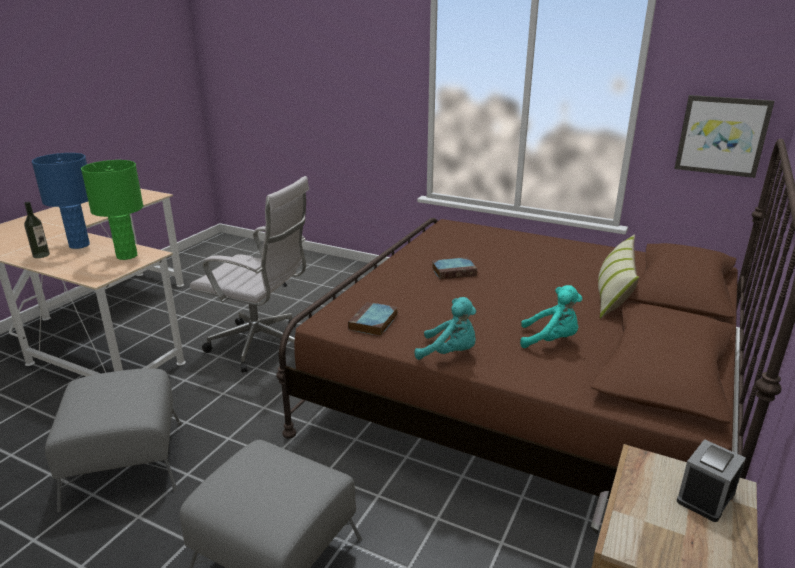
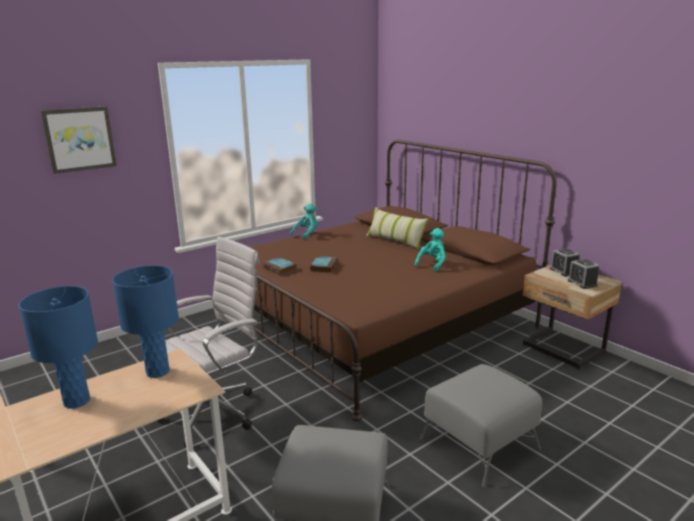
camera: 65 degrees left, 5 degrees down
(41, 255) = (73, 428): bottle -> none
(127, 256) = (158, 371): green table lamp -> blue table lamp
(373, 323) = (374, 301): book -> book (280, 269)
(449, 353) = (428, 288): turquoise plush toy -> turquoise plush toy (307, 234)
(663, 532) = (582, 283): none -> alarm clock
(722, 135) = (352, 146): picture -> picture (79, 139)

